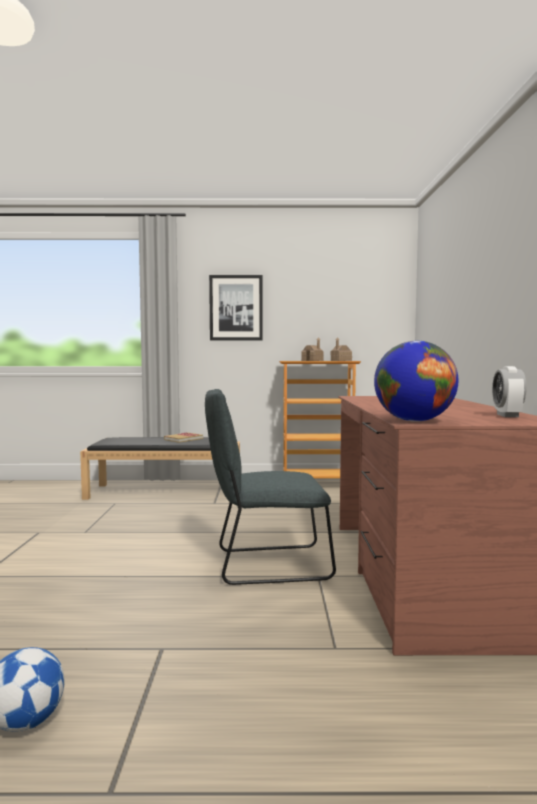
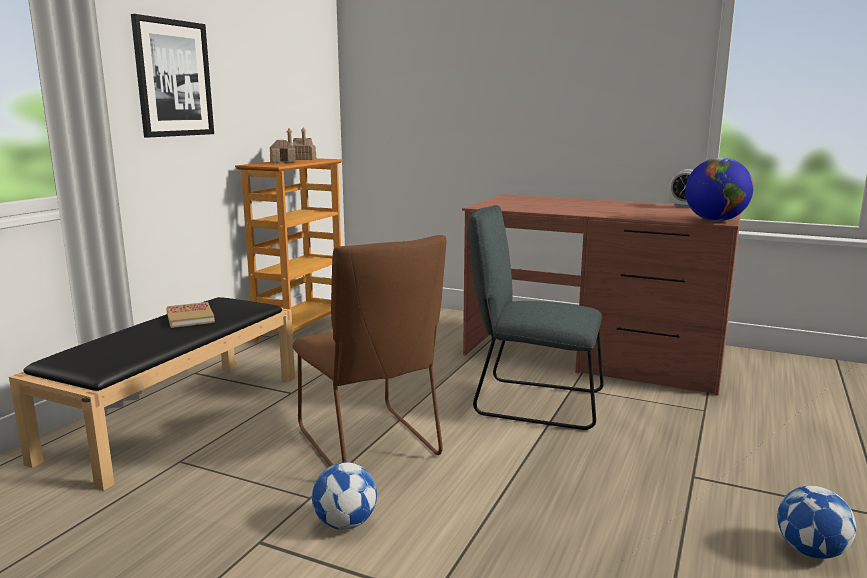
camera: 65 degrees left, 10 degrees up
(58, 544) = (345, 523): none -> football
(154, 532) = (371, 445): none -> brown chair
(267, 565) = (532, 402): grey chair -> grey chair turned 90 degrees clockwise

